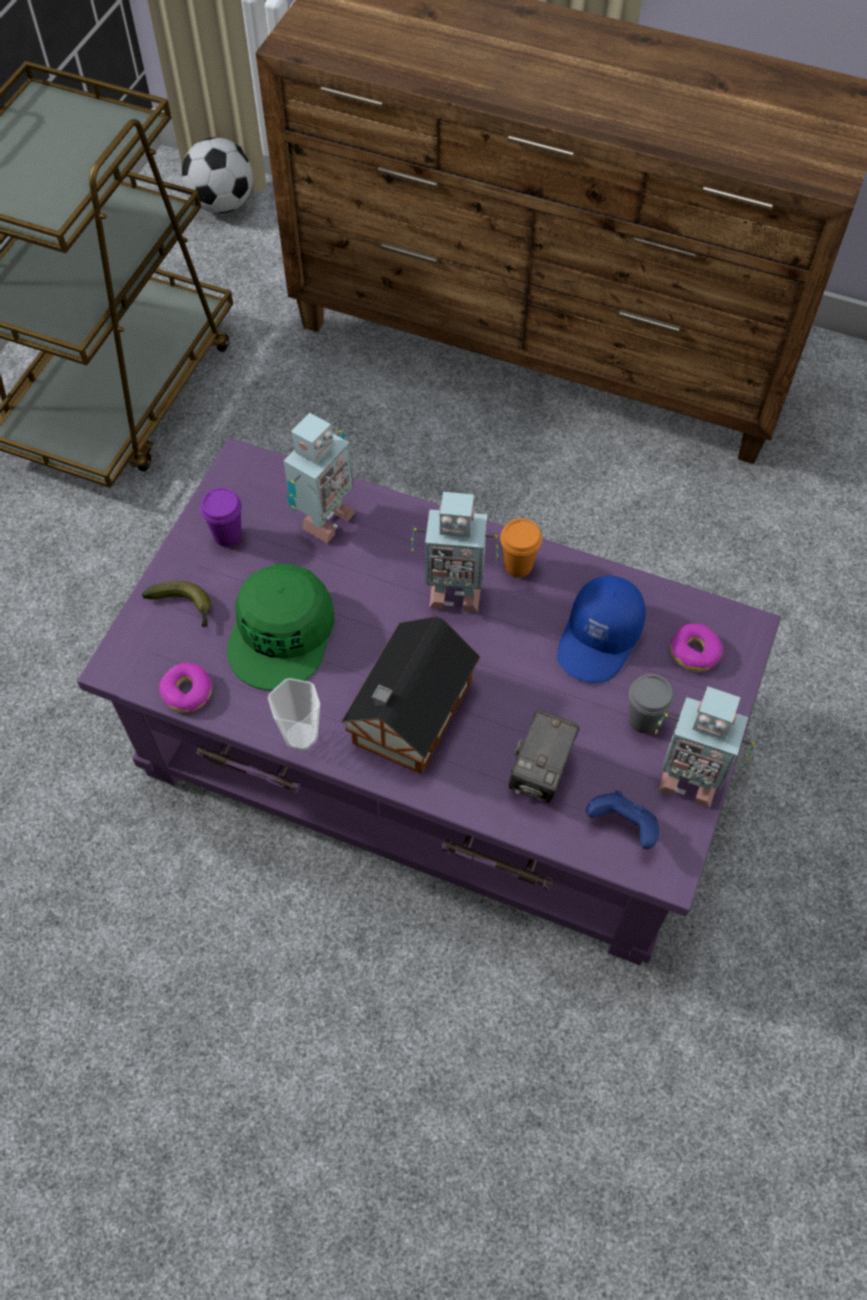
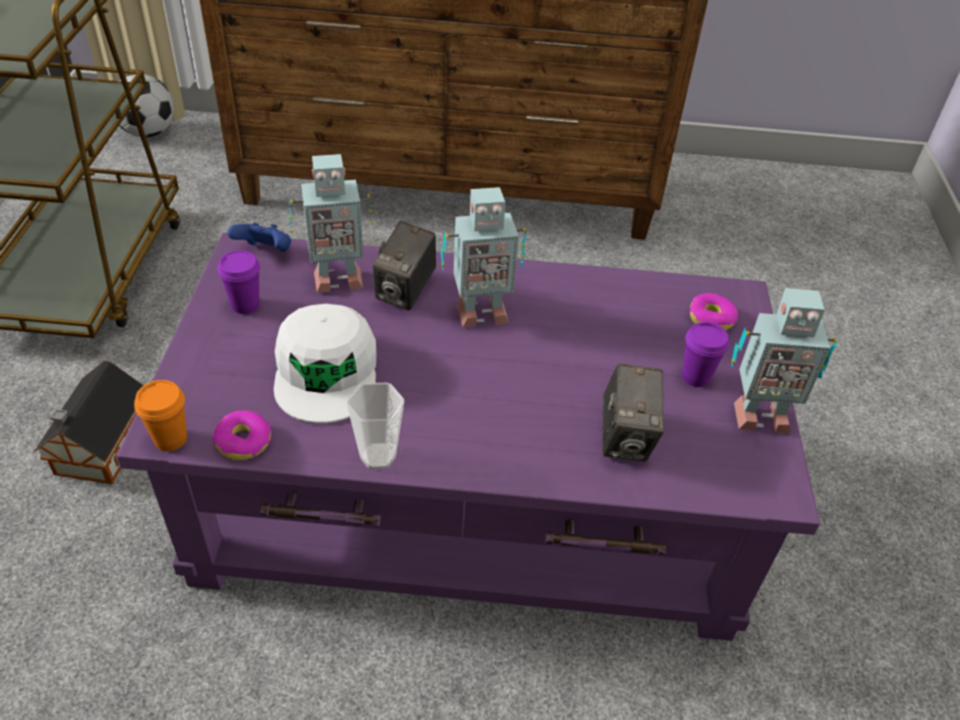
camera: 20 degrees left, 15 degrees down
(184, 607) = (218, 369): banana -> none
(282, 632) = (327, 372): green cap -> white cap
(323, 520) = (336, 278): toy robot -> toy robot turned 60 degrees clockwise
(387, 551) = (405, 292): none -> camera
(409, 716) = (479, 417): toy house -> toy house (100, 447)
(518, 566) = (529, 283): orange cup -> orange cup (170, 439)
(600, 639) = (627, 324): blue cap -> none
(623, 826) = (723, 466): blue game controller -> blue game controller (265, 252)
(643, 720) = (695, 377): grey cup -> purple cup

